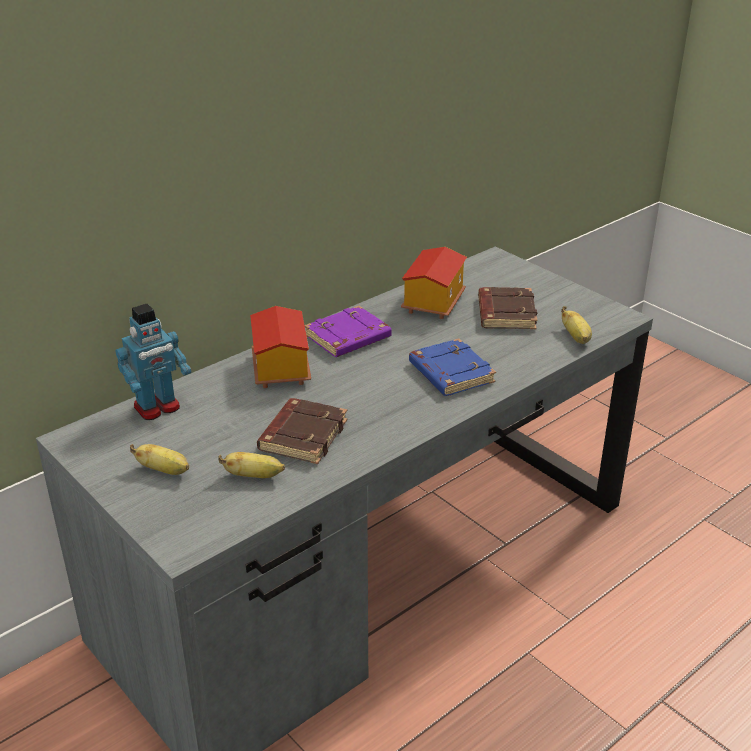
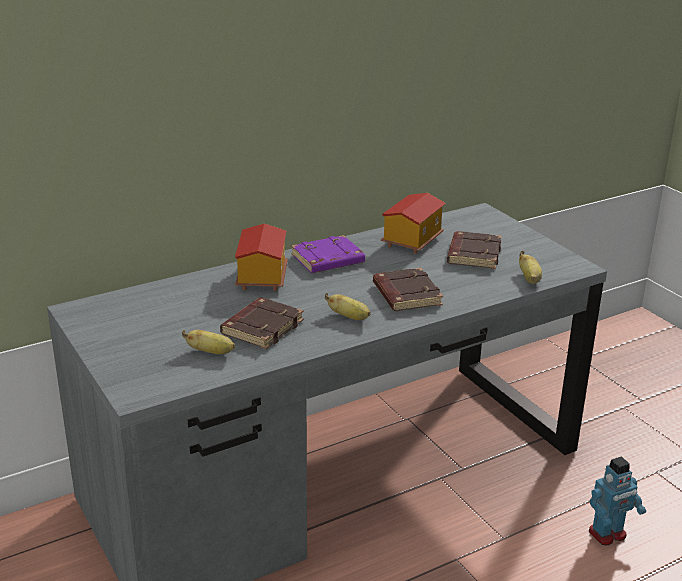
camera: 10 degrees right, 5 degrees down
(157, 408) = (150, 295): toy robot -> toy robot (608, 534)
(164, 471) = (140, 340): banana -> banana (349, 317)
(449, 373) = (405, 295): blue book -> brown book

